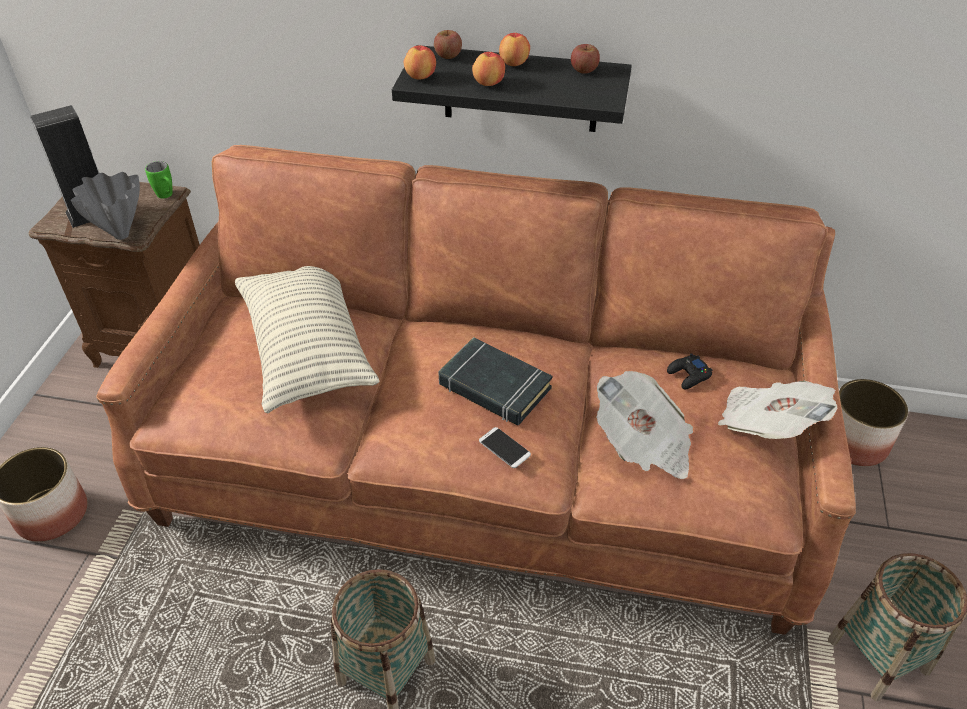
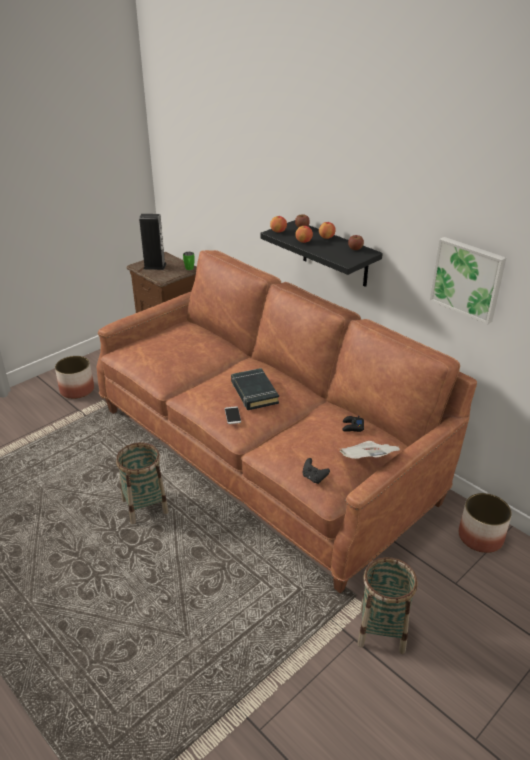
camera: 35 degrees right, 10 degrees down
(120, 236) = (157, 278): grey vase -> none
(307, 349) = (193, 349): pillow -> none
(643, 444) = (296, 441): newspaper -> none
(729, 495) = (314, 478): none -> black game controller
(816, 71) = (468, 279): none -> picture

